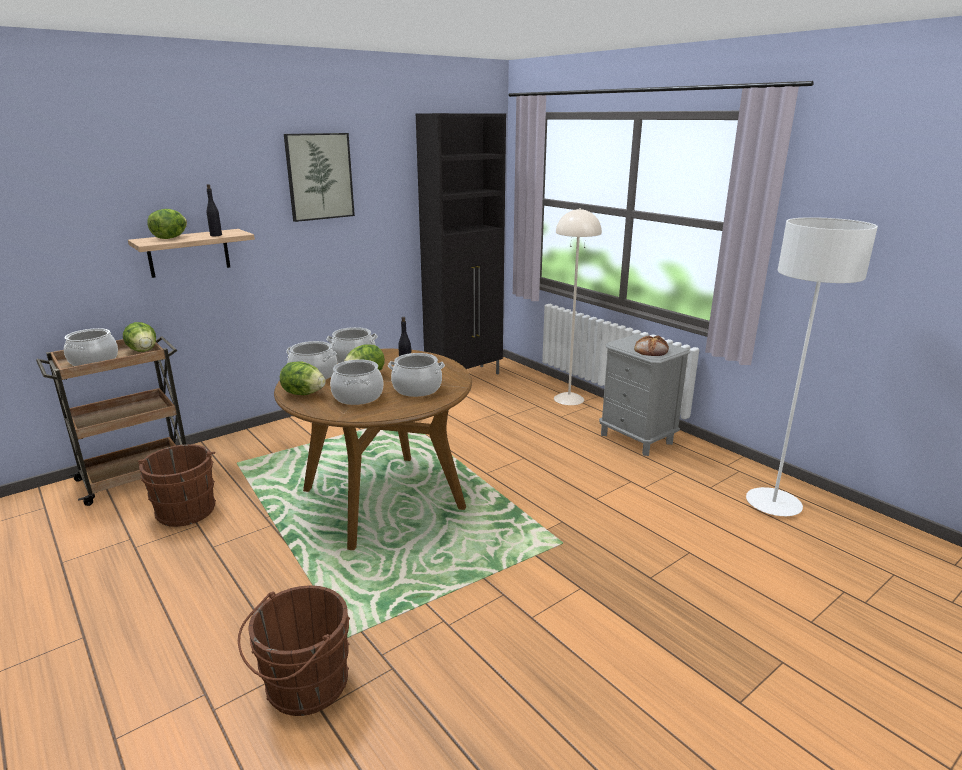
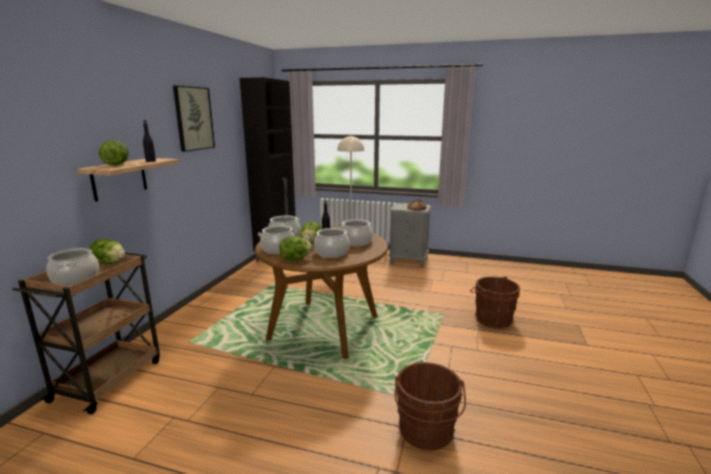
camera: 35 degrees left, 5 degrees down
(187, 509) = (193, 381): brown bucket -> brown bucket (491, 318)
(773, 504) = (496, 271): white floor lamp -> none

